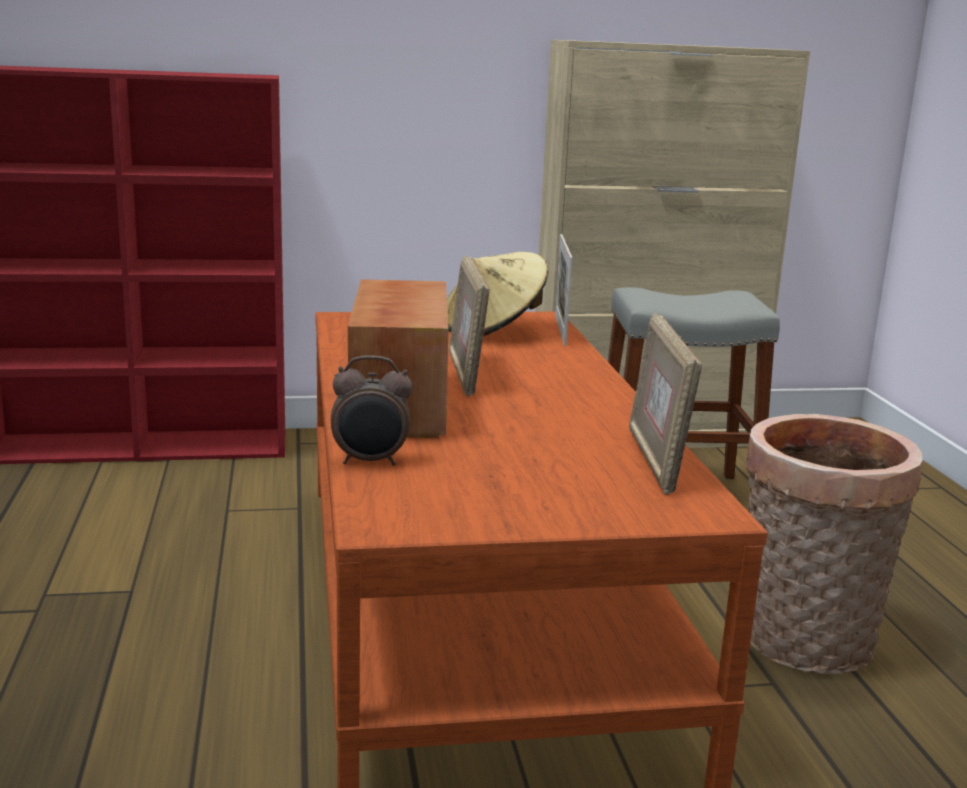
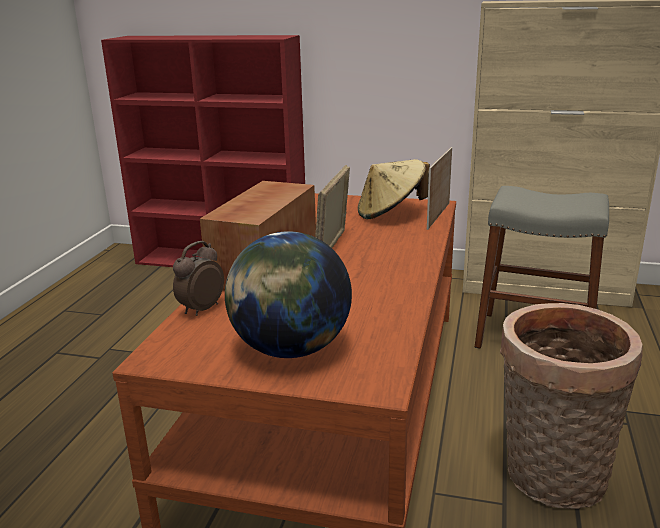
camera: 25 degrees right, 5 degrees up
(370, 462) = (200, 309): alarm clock -> alarm clock turned 105 degrees clockwise
(555, 490) = (290, 349): none -> globe
(656, 461) = (387, 335): picture frame -> none

